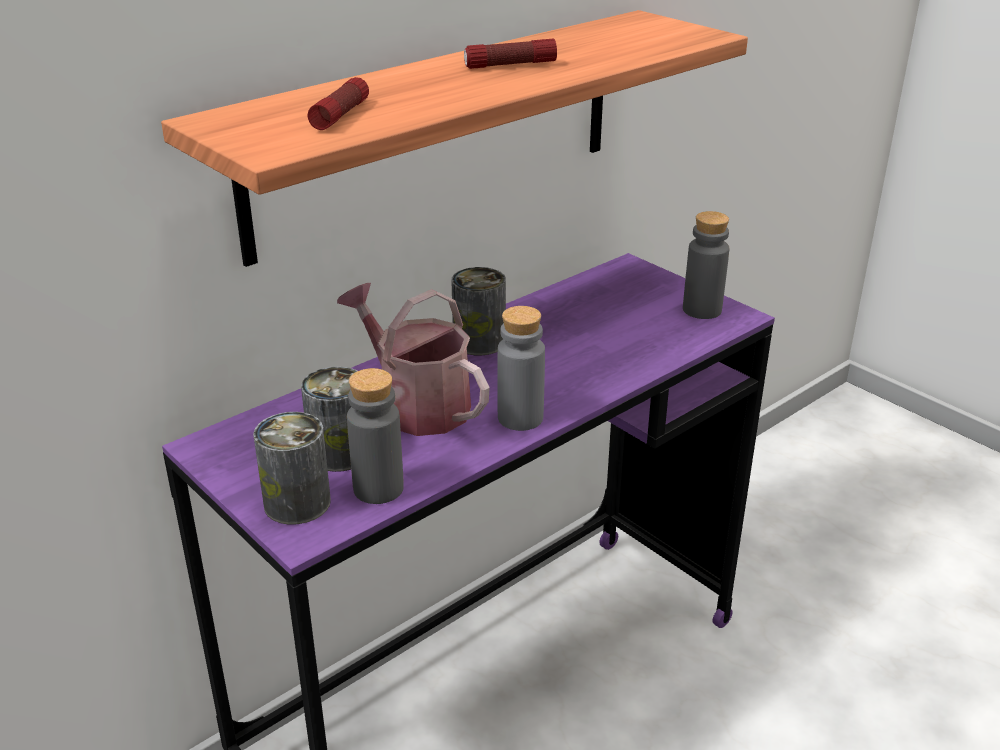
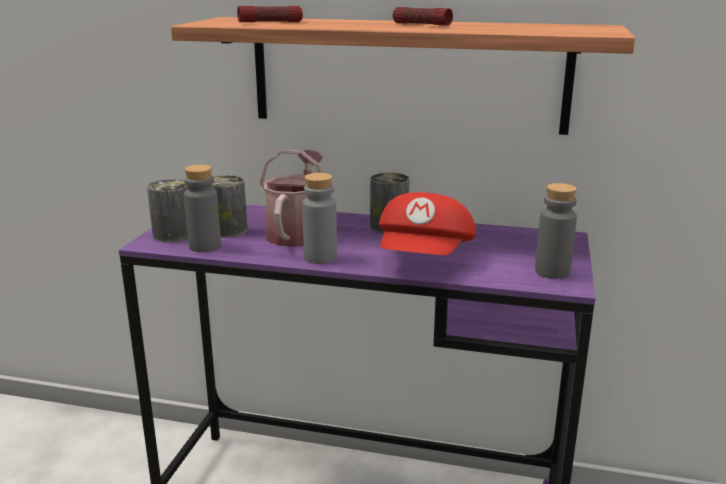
camera: 55 degrees right, 10 degrees down
(597, 357) = (425, 258): none -> red cap

